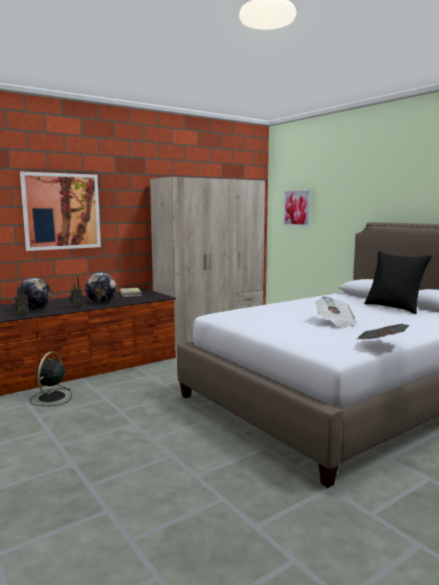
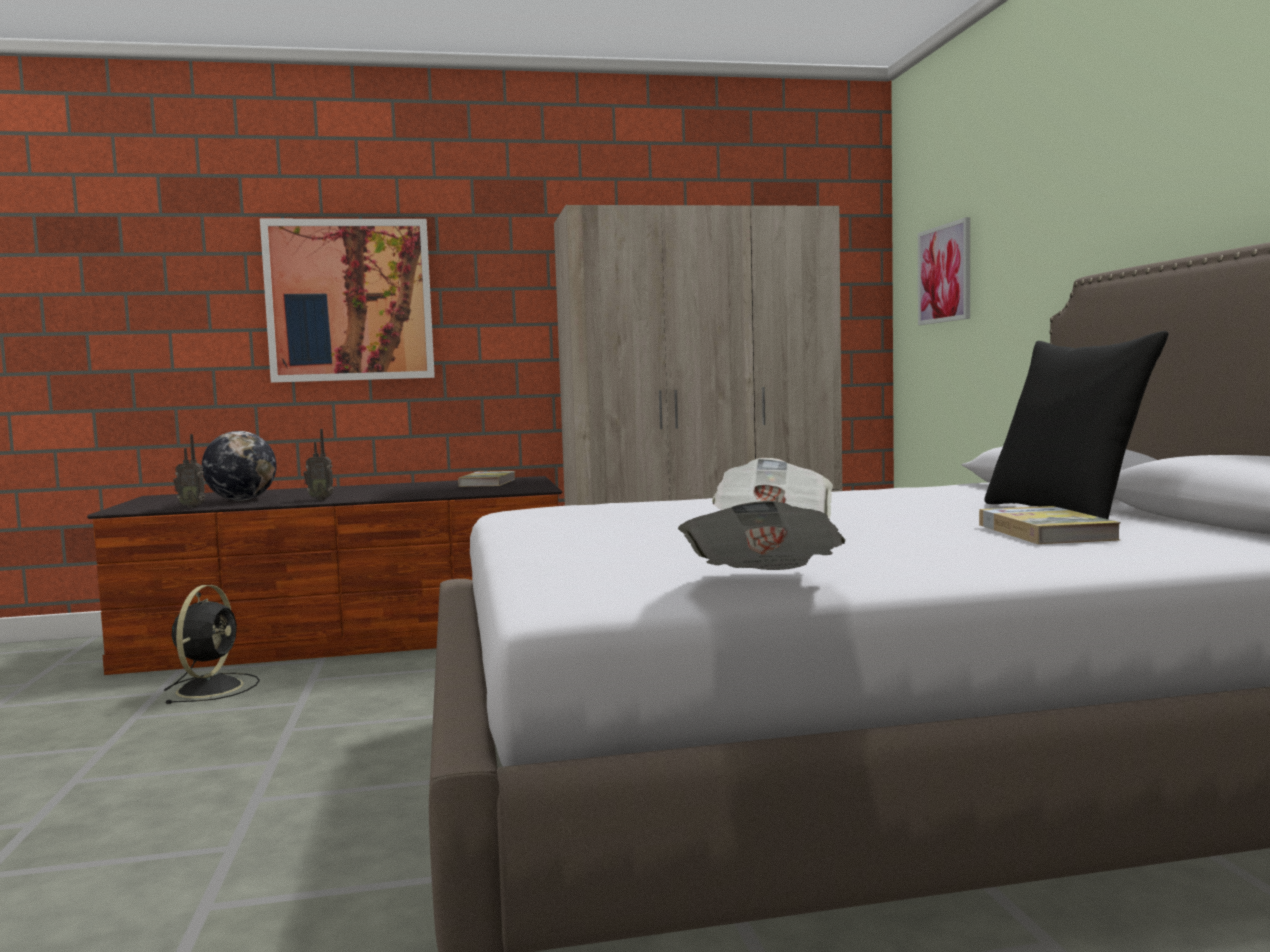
camera: 25 degrees right, 5 degrees down
(51, 398) = (211, 687): black fan -> black fan turned 150 degrees clockwise
(101, 302) = (391, 493): globe -> none
(406, 317) = (1045, 532): none -> book

